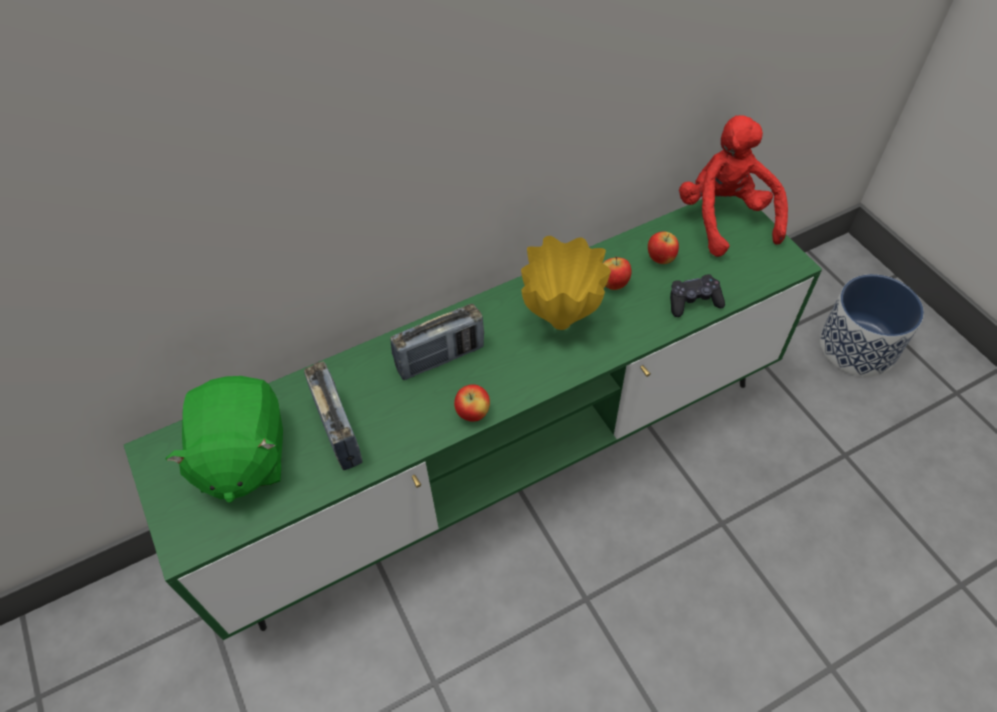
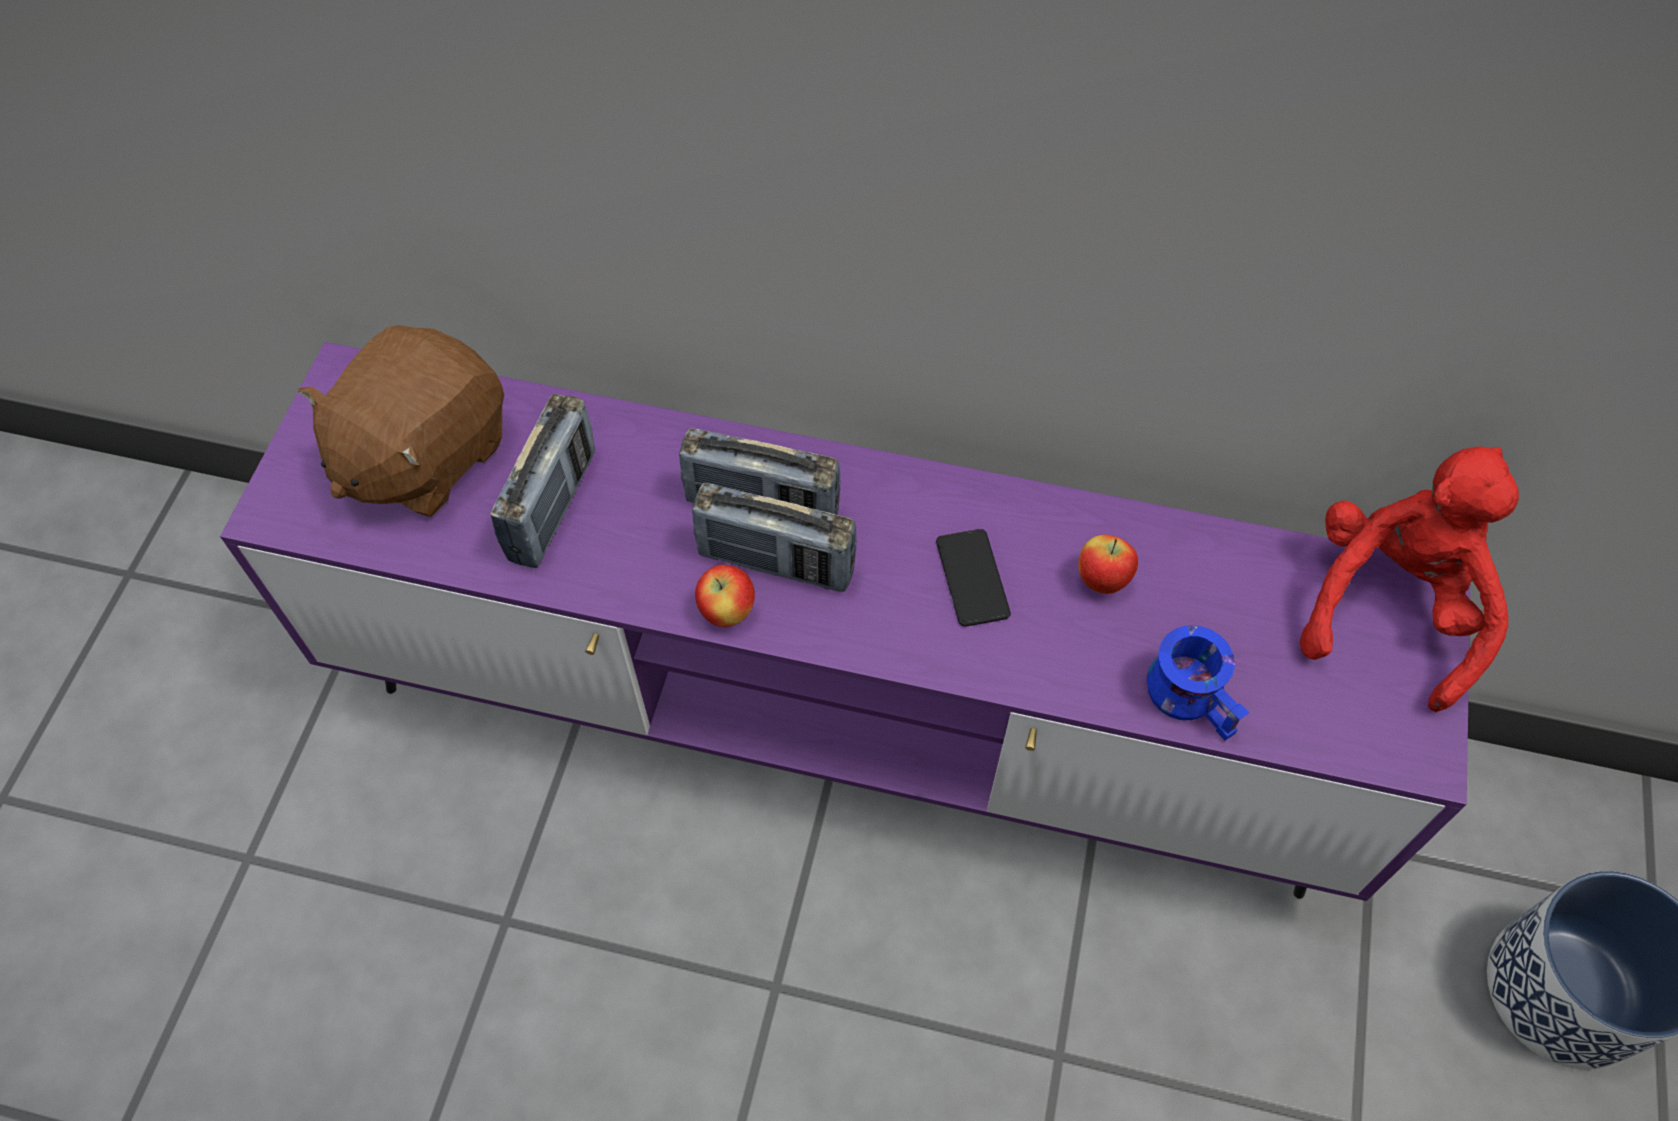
camera: 40 degrees right, 5 degrees up
(242, 457) = (423, 455): green plush toy -> brown plush toy
(472, 376) = (776, 562): none -> radio
(501, 464) = (840, 721): green tv stand -> purple tv stand
(562, 321) = (972, 578): yellow vase -> phone
(660, 259) = (1214, 594): apple -> none
(693, 301) = (1195, 694): black game controller -> blue mug

